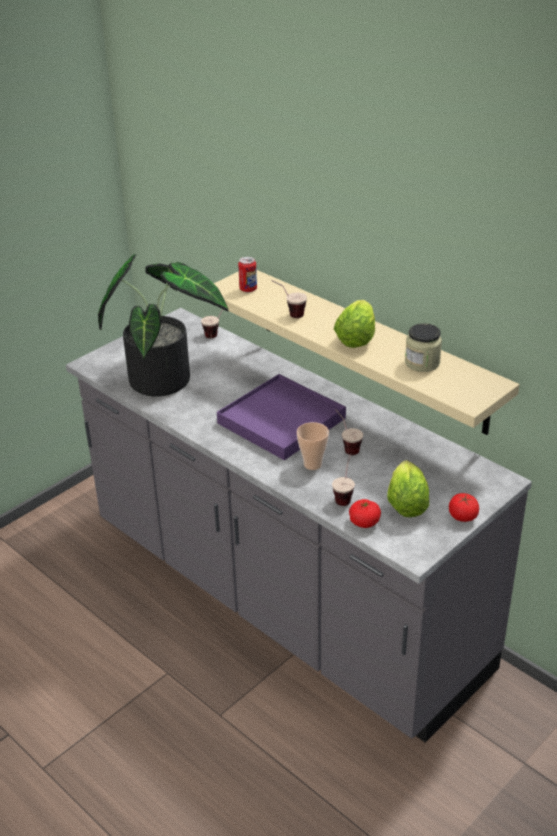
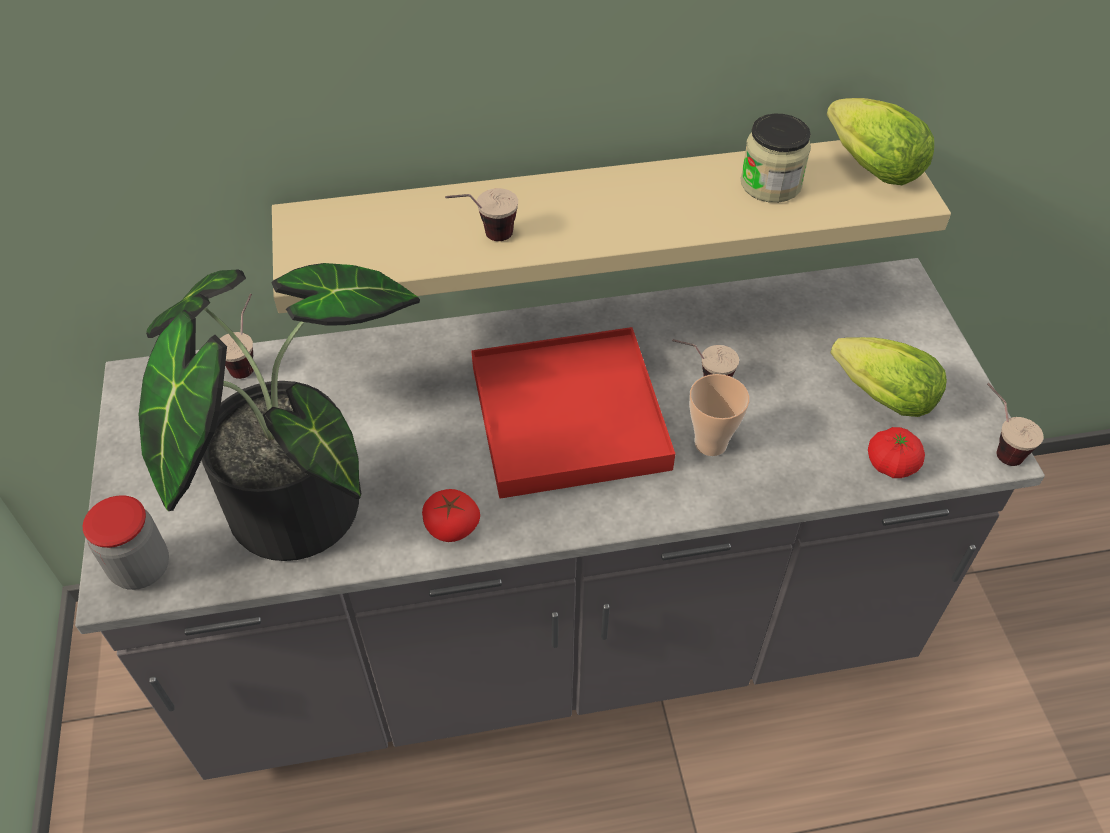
camera: 55 degrees left, 15 degrees up
(100, 364) = (141, 568): none -> jar
(248, 289) = (350, 243): can -> none
(281, 420) = (568, 416): purple tray -> red tray
(345, 495) = (814, 450): cup -> cup (996, 446)
(357, 337) = (636, 207): lettuce -> lettuce (867, 165)
(462, 516) = (946, 359): tomato -> tomato (452, 526)

